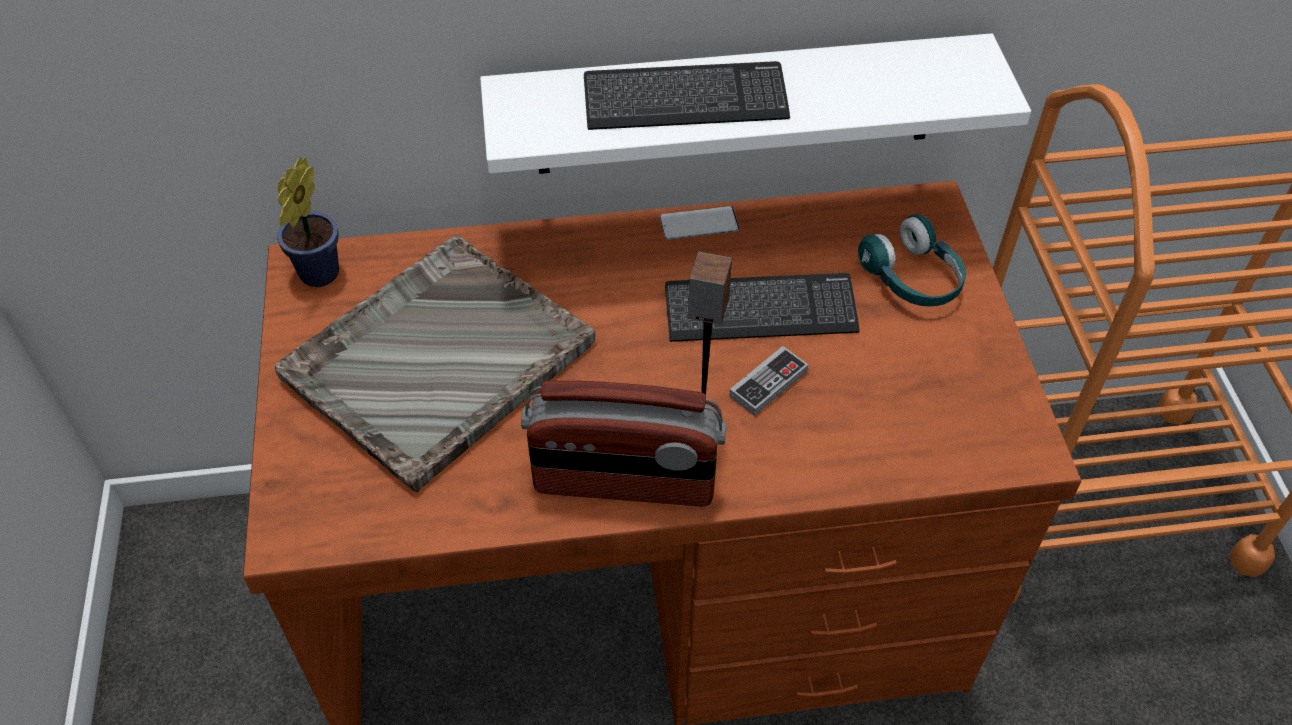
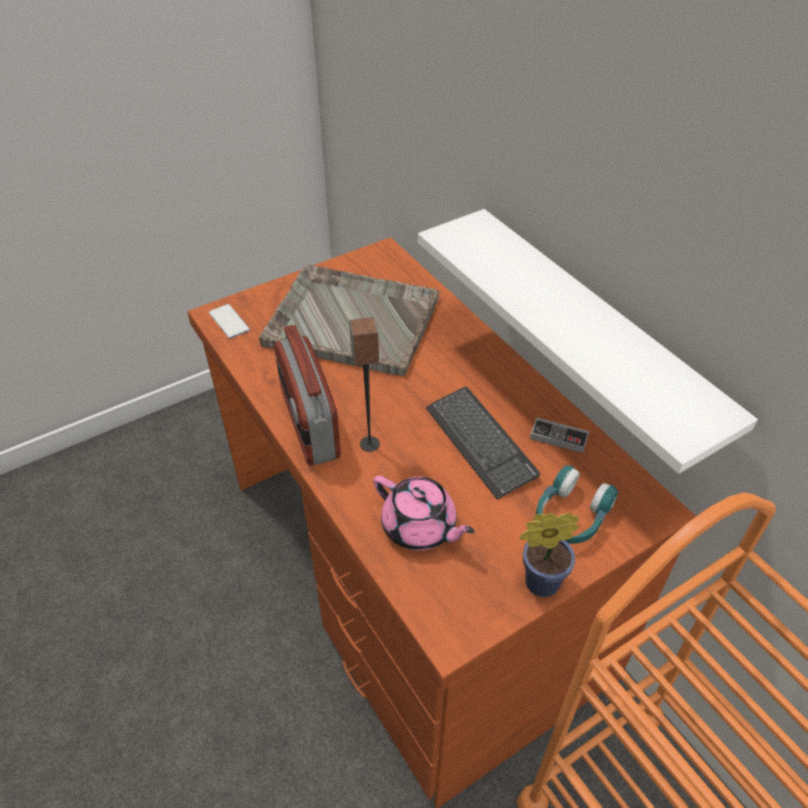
camera: 65 degrees right, 5 degrees down
(316, 277) = (379, 259): potted plant -> potted plant (537, 583)
(685, 100) = (531, 287): keyboard -> none
(699, 223) = (534, 389): phone -> phone (229, 321)
(768, 383) = (421, 465): game controller -> game controller (558, 437)
(867, 422) = (420, 527): none -> pink teapot

